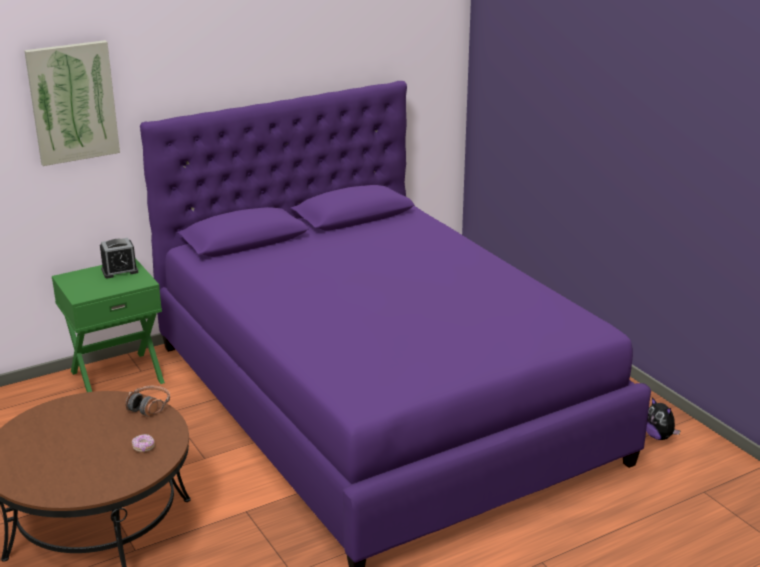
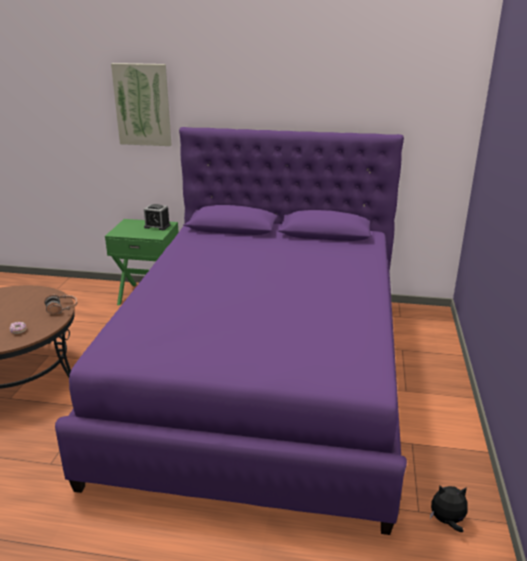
camera: 40 degrees right, 0 degrees up
(658, 436) = (447, 521): plush toy -> plush toy turned 90 degrees clockwise

